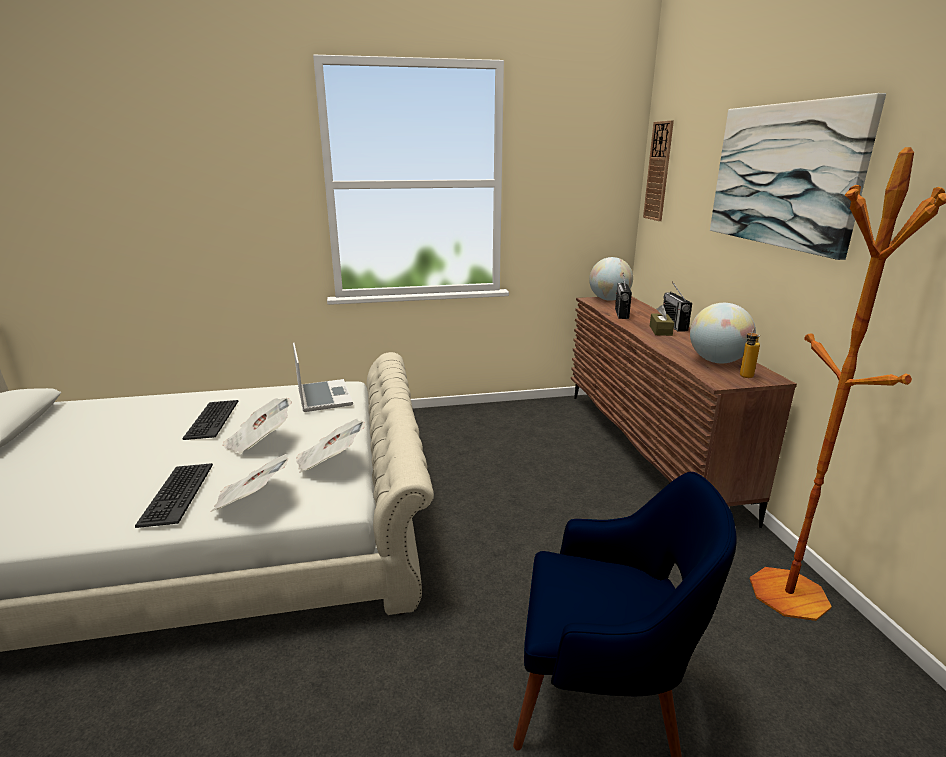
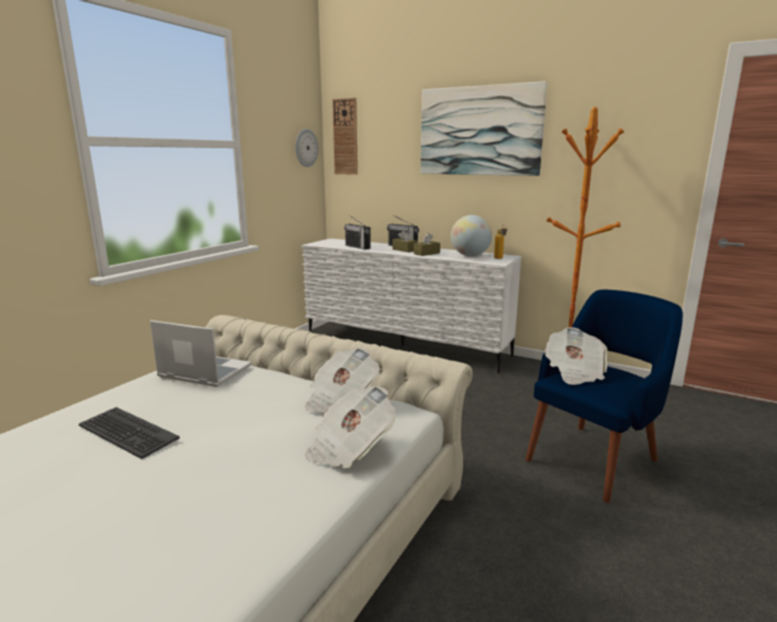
camera: 50 degrees left, 5 degrees down
(176, 494) = (271, 484): keyboard -> none
(259, 441) = (239, 419): newspaper -> newspaper (574, 372)
(607, 184) = (306, 148): none -> wall clock
(609, 299) = (326, 242): globe -> none
(646, 450) = (404, 345): brown dresser -> white dresser
(671, 342) = (426, 253): none -> brown tissue box

